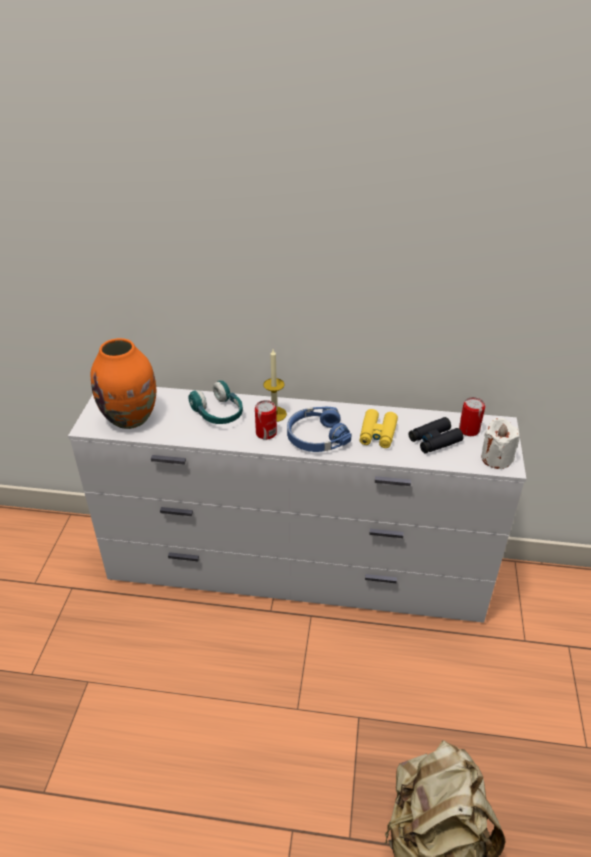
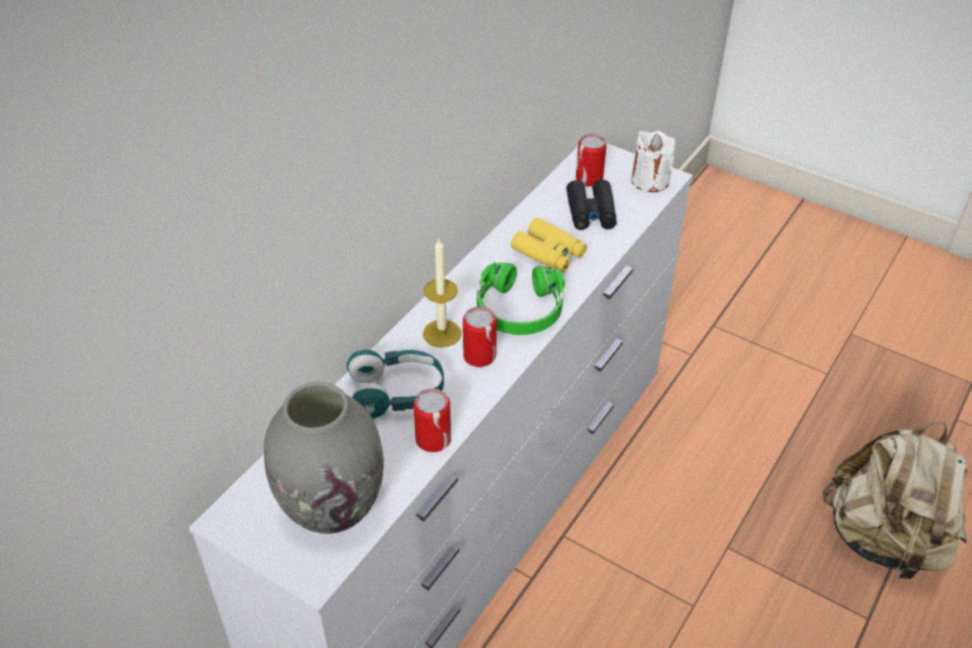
camera: 65 degrees left, 5 degrees up
(131, 418) = (332, 506): orange vase -> grey vase
(192, 436) = (433, 439): none -> can
(316, 437) = (519, 309): blue headphones -> green headphones

